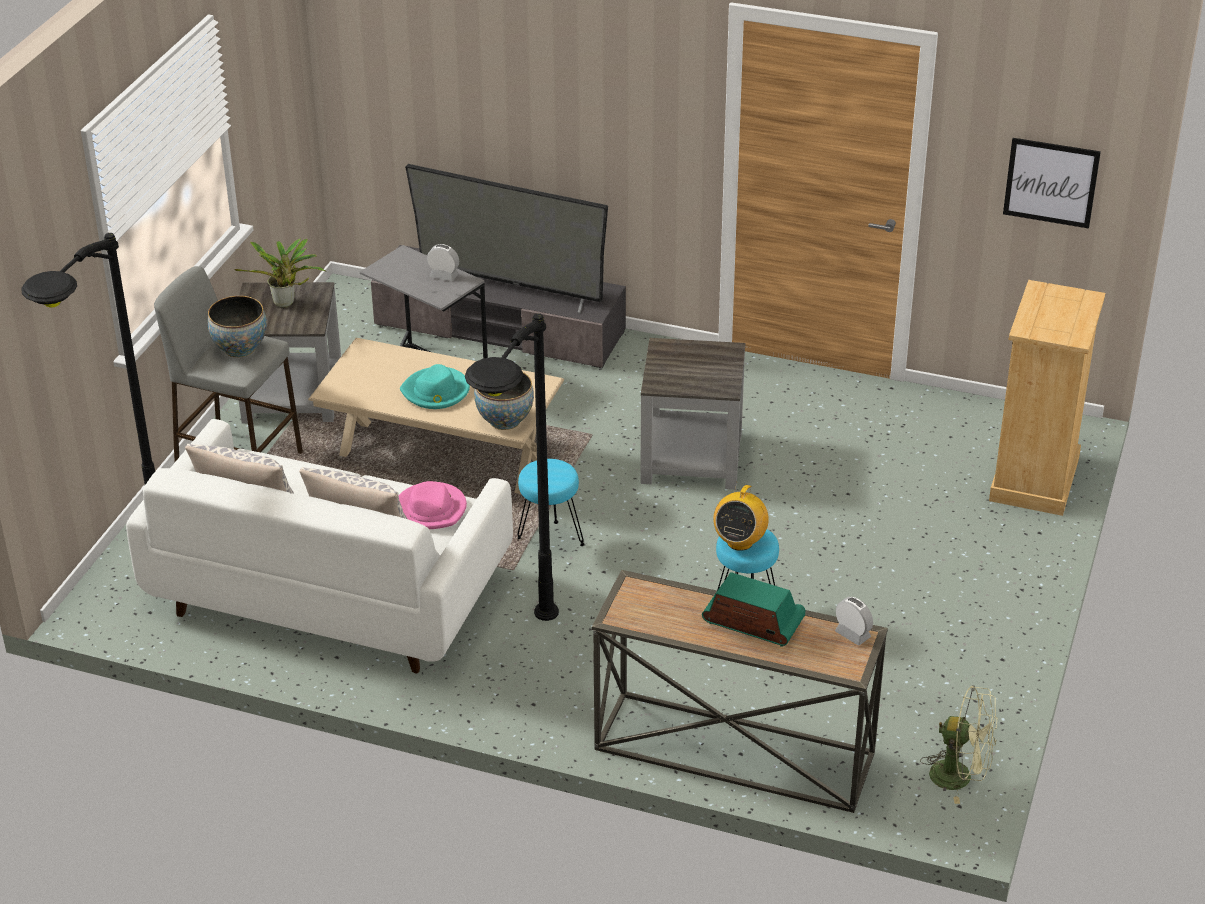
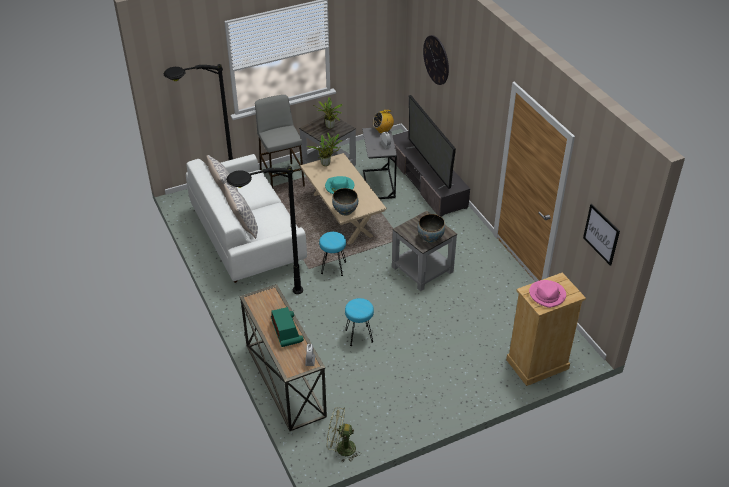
camera: 45 degrees right, 5 degrees up
(240, 348) = (282, 133): bowl -> bowl (430, 238)
(355, 369) = (327, 164): none -> potted plant
(431, 509) = (278, 226): pink hat -> pink hat (547, 295)
(450, 63) = (436, 60): none -> wall clock
(740, 541) = (356, 305): radio -> radio (383, 130)
(960, 777) = (341, 448): green fan -> green fan turned 120 degrees clockwise

